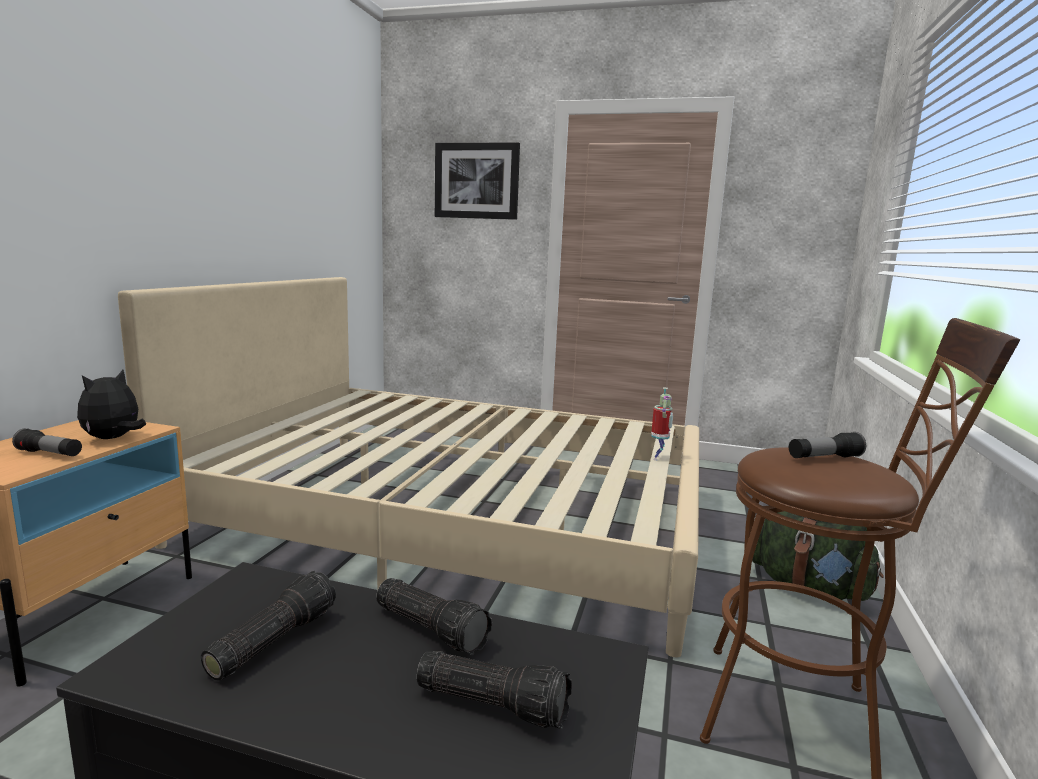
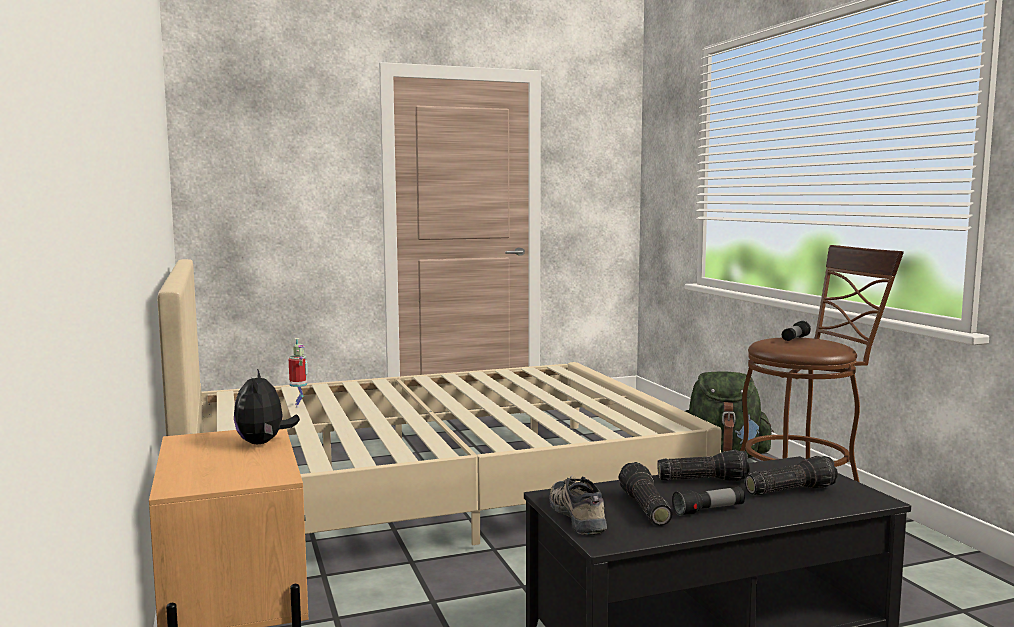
camera: 35 degrees left, 5 degrees down
(49, 454) = (252, 462): flashlight -> flashlight (709, 510)
(198, 618) = (580, 515): none -> shoe
(476, 181) = (296, 142): picture -> none
(658, 458) = (595, 387): toy robot -> toy robot (299, 405)

